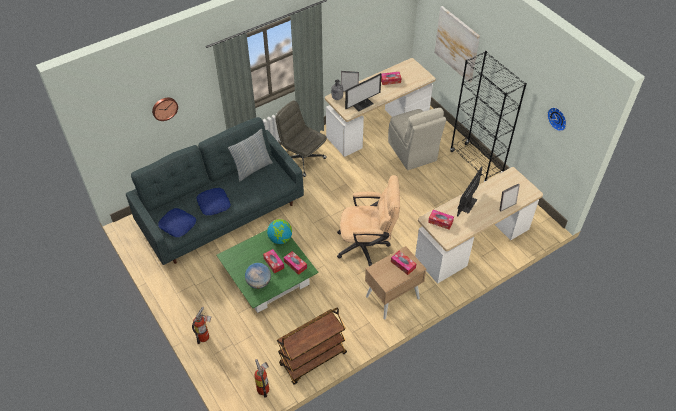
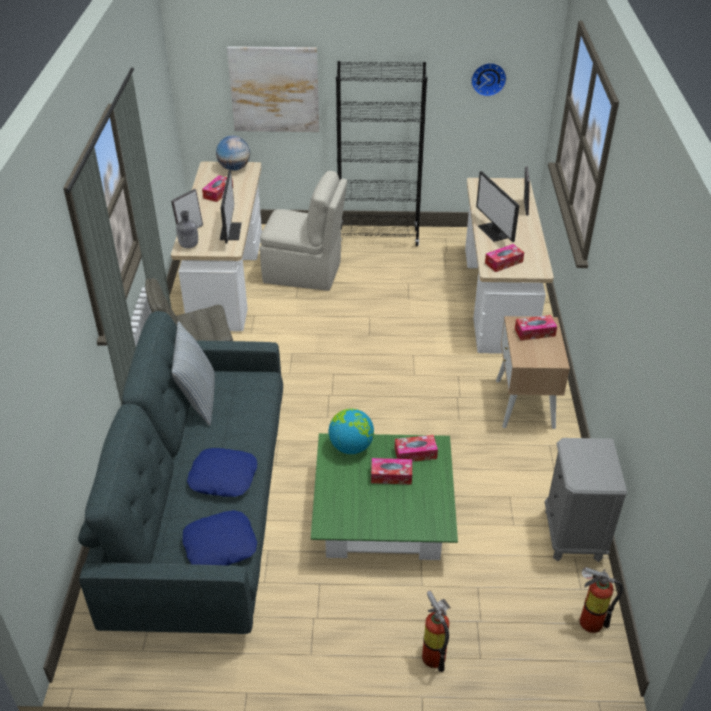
camera: 55 degrees left, 10 degrees down
(164, 108) = (45, 364): wall clock -> none
(259, 282) = (414, 510): globe -> globe (234, 168)
(313, 359) = (573, 535): brown cart -> grey nightstand
(367, 245) = (418, 384): beige office chair -> none

